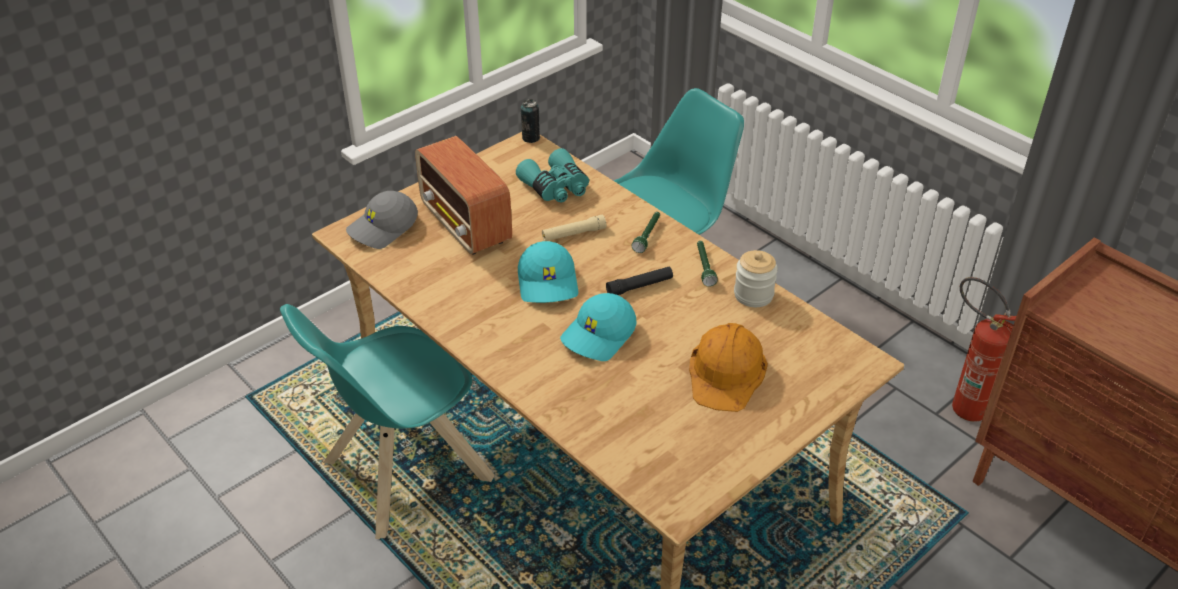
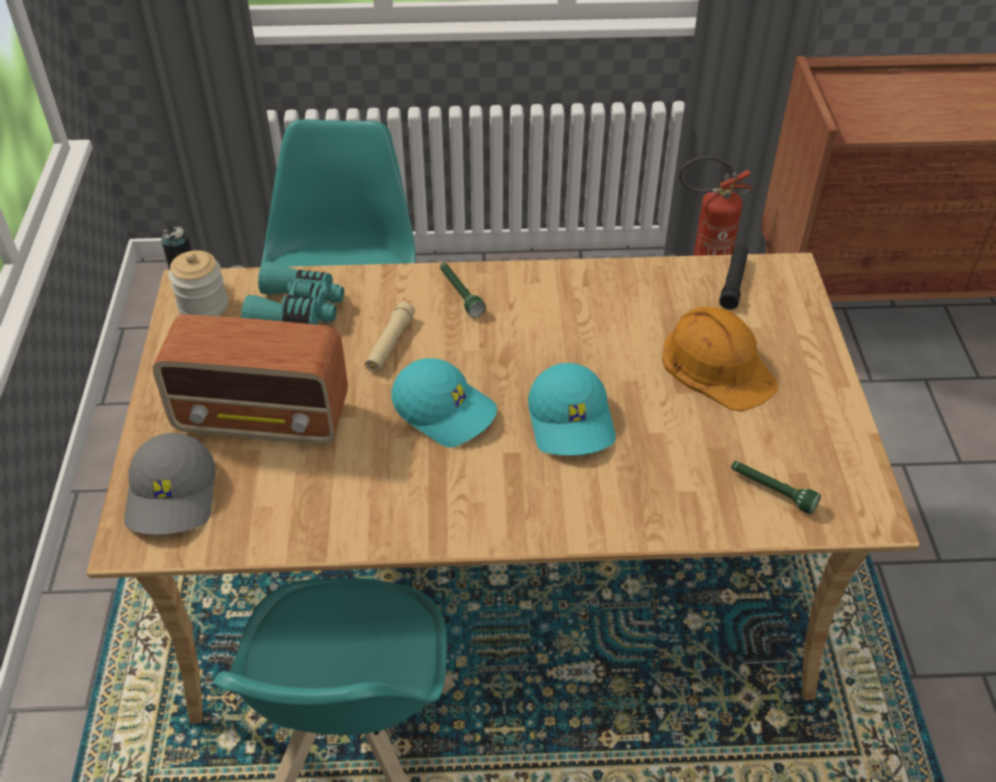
camera: 50 degrees left, 5 degrees up
(640, 286) = (530, 346): black flashlight -> black flashlight (733, 282)
(704, 267) = (552, 286): green flashlight -> green flashlight (771, 491)
(753, 295) = (628, 280): jar -> jar (203, 306)

